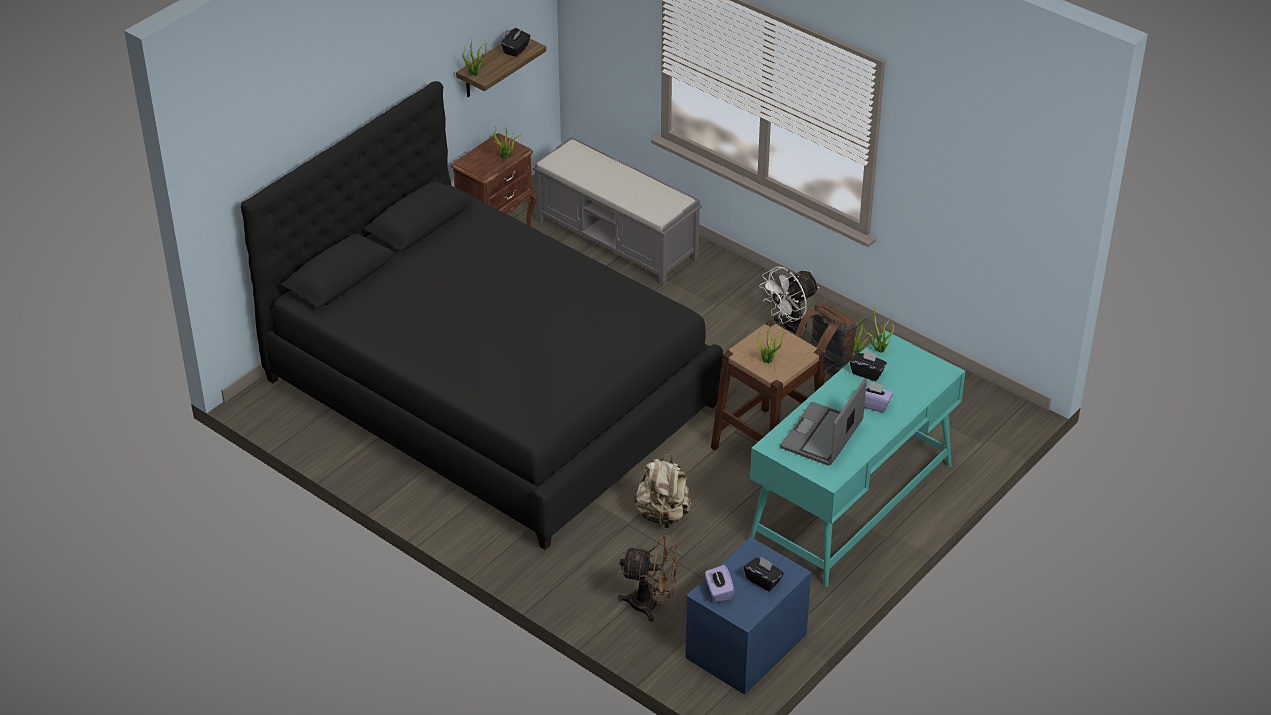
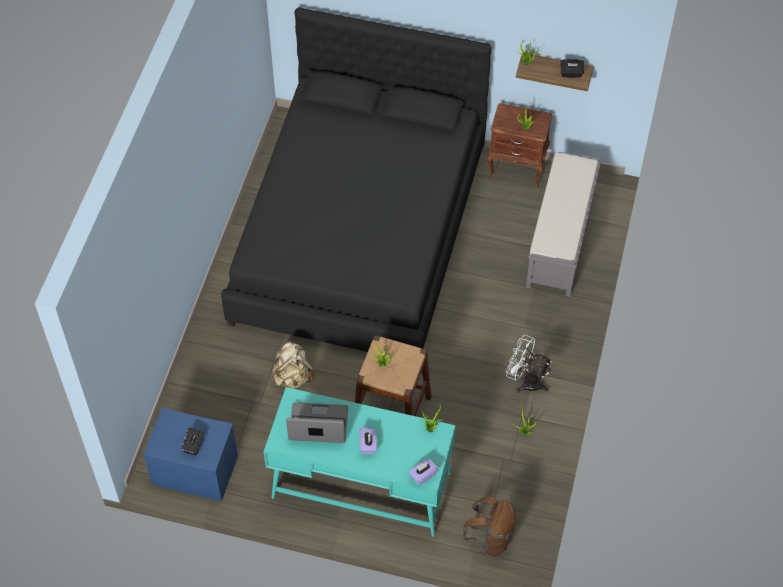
camera: 65 degrees right, 15 degrees up
(651, 604) = (208, 402): brown fan -> none
(718, 591) = (172, 424): purple tissue box -> purple tissue box (423, 475)
(824, 371) = (490, 420): brown backpack -> brown backpack (490, 539)
(867, 373) = (400, 430): black tissue box -> none

